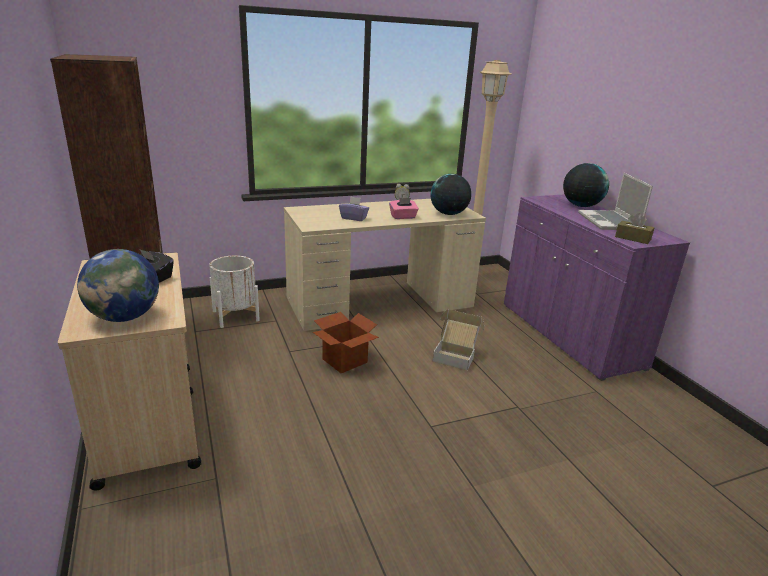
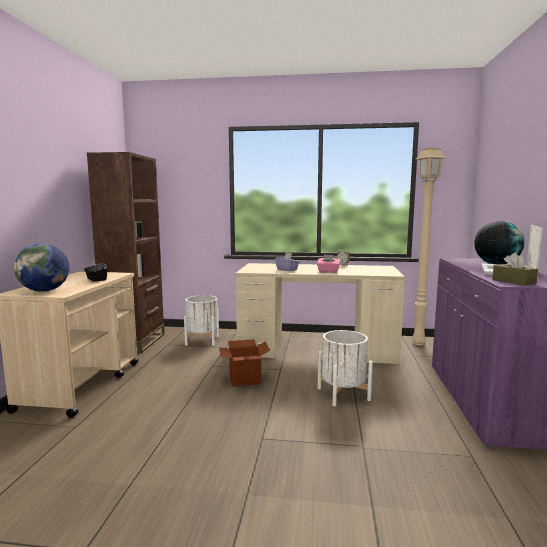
camera: 30 degrees right, 15 degrees down
(448, 214) = (372, 272): globe -> none
(455, 355) = (343, 394): cardboard box -> white planter

